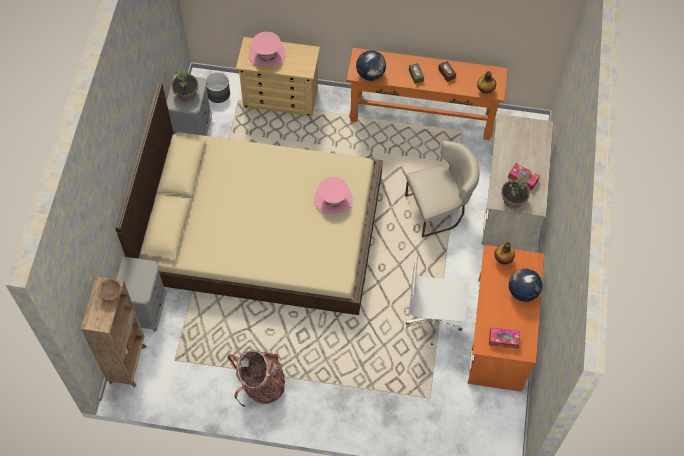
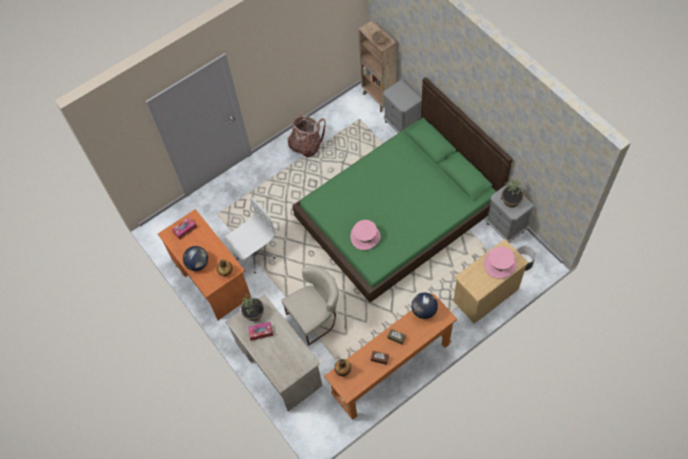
camera: 140 degrees right, 0 degrees up
(260, 229) = (398, 212): beige bed -> green bed
(439, 209) = (315, 317): beige chair -> beige chair turned 150 degrees counterclockwise

